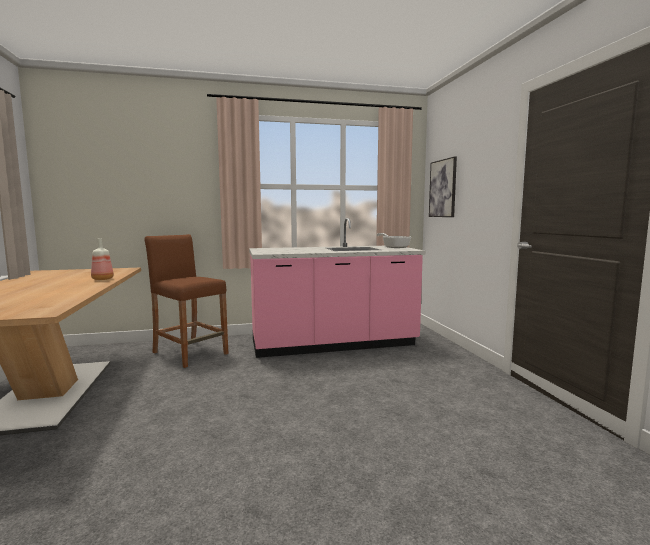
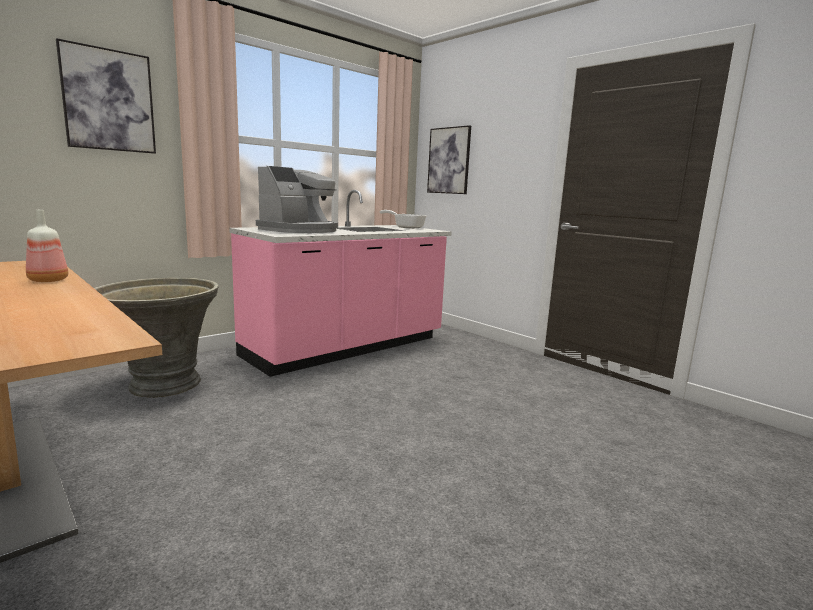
camera: 30 degrees left, 5 degrees up
(180, 170) = (108, 100): none -> picture
(190, 353) = (163, 385): brown stool -> grey planter
(290, 250) = (300, 230): none -> coffee machine

